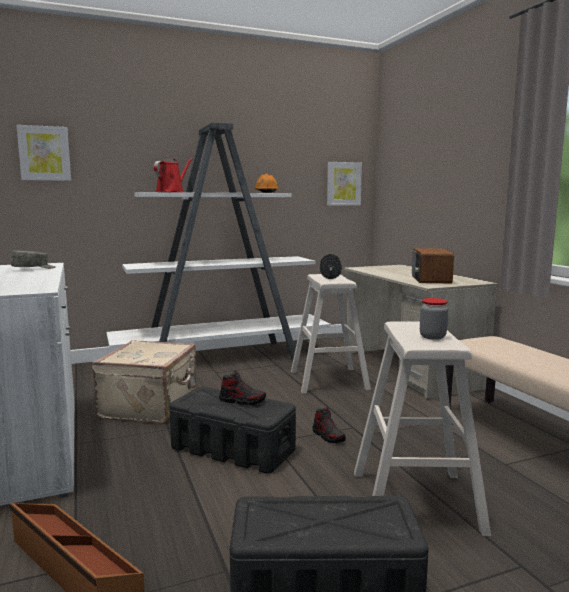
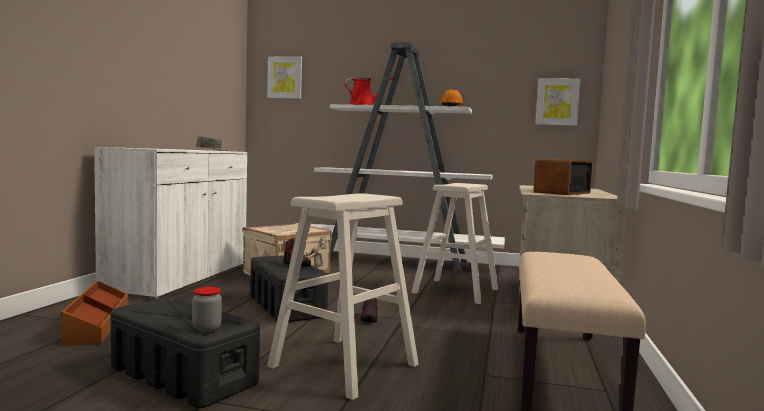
camera: 35 degrees right, 5 degrees down
(330, 276) = (465, 184): black dumbbell -> none
(432, 337) = (347, 198): jar -> jar (206, 328)

